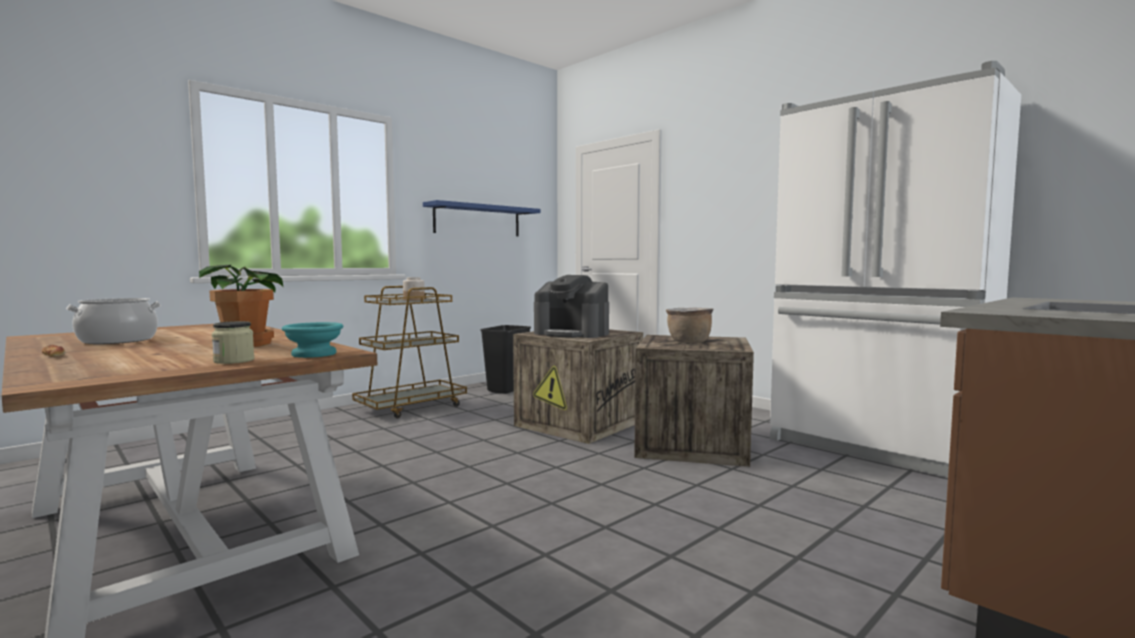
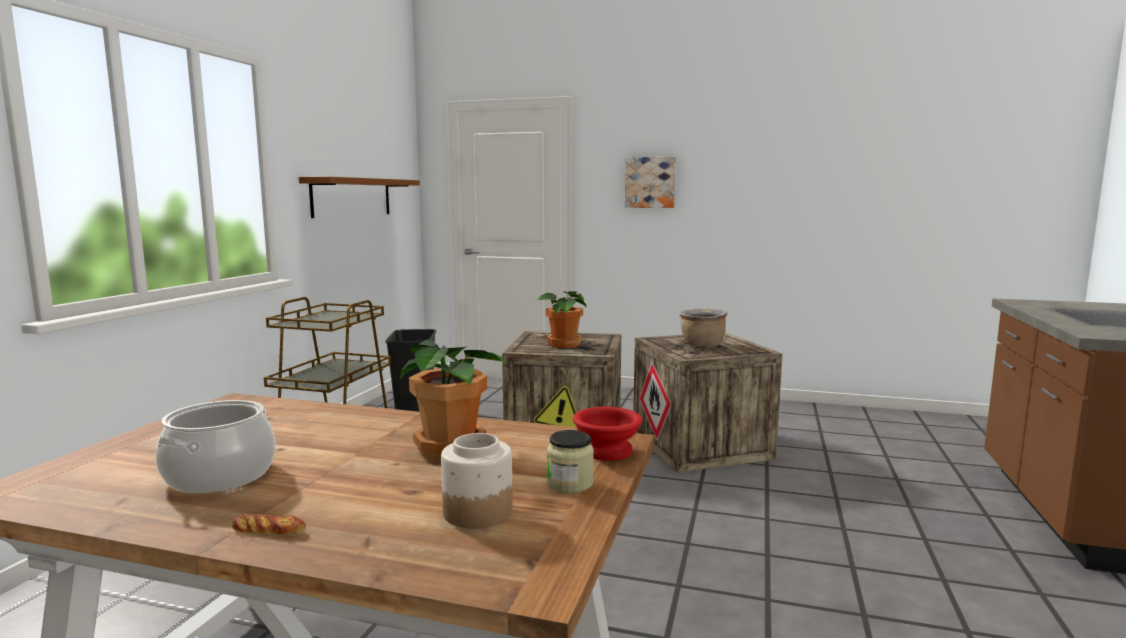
camera: 30 degrees left, 5 degrees up
(315, 354) = (609, 451): turquoise bowl -> red bowl
(413, 300) = (325, 316): jar -> jar (477, 512)
(477, 220) = (352, 197): blue shelf -> brown shelf
(572, 333) = (563, 345): coffee machine -> potted plant
(722, 200) = (650, 182): none -> picture
(876, 448) = (829, 419): white fridge -> none

